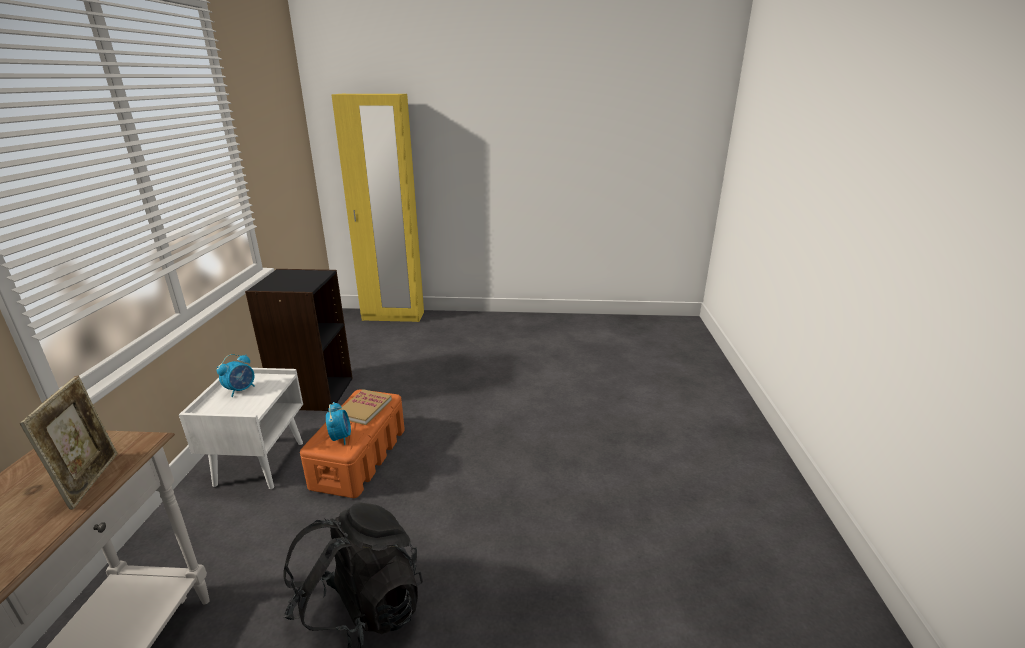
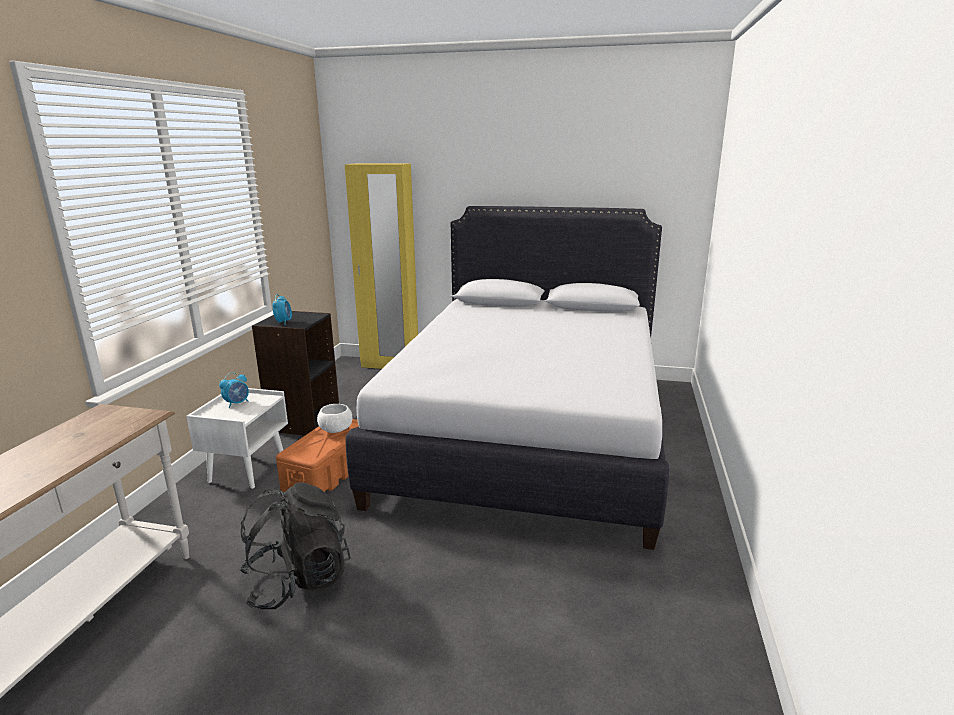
camera: 10 degrees right, 5 degrees down
(91, 480) = (115, 432): picture frame -> none
(340, 437) = (310, 449): alarm clock -> alarm clock (283, 322)
(364, 408) = (336, 430): book -> white bowl
(563, 385) = (528, 432): none -> white bed

